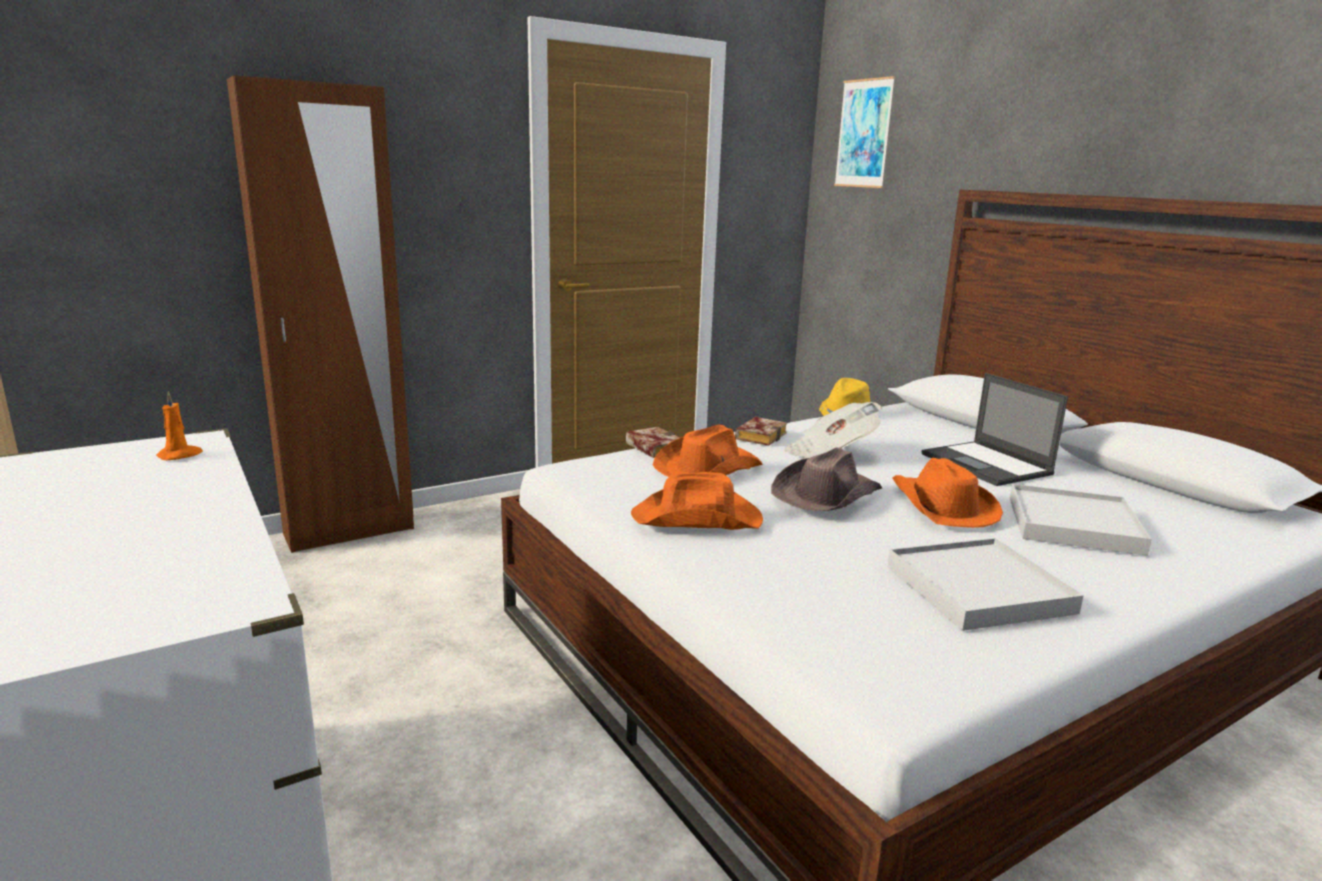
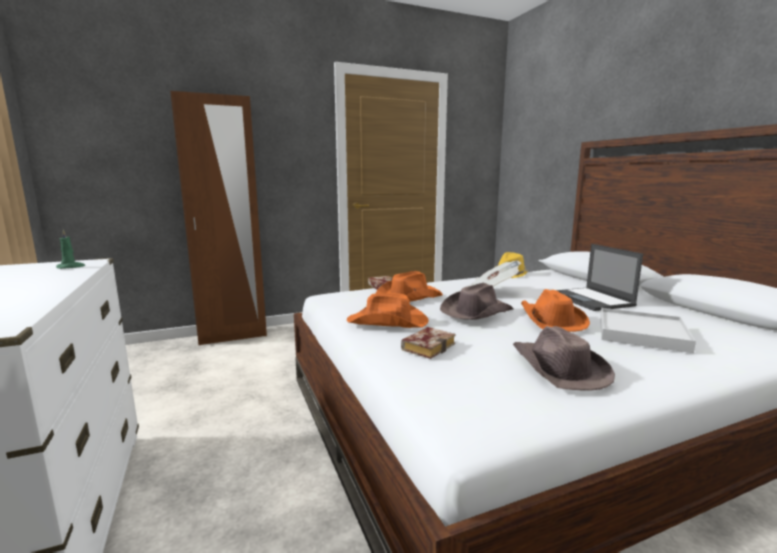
camera: 10 degrees right, 5 degrees down
(180, 455) = (71, 267): orange candle -> green candle
(760, 436) = (451, 283): book -> book (428, 346)
(864, 133) = (528, 119): picture -> none
(978, 589) = (558, 368): white tray -> brown hat

